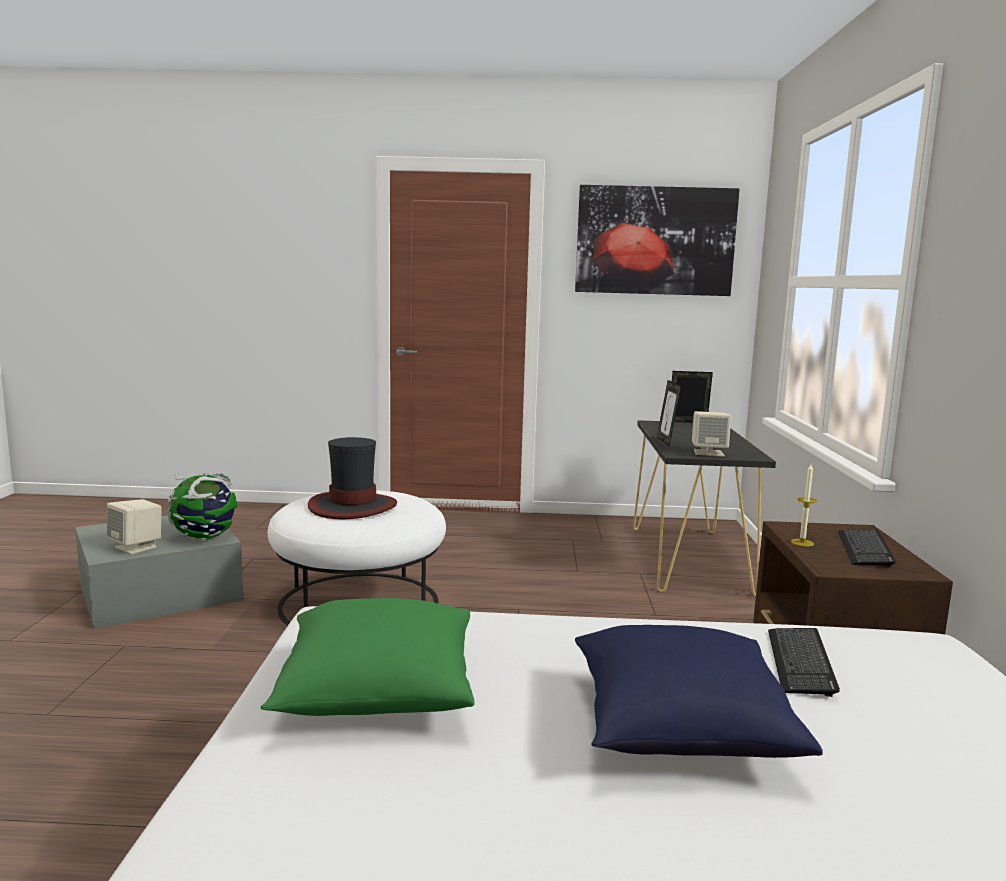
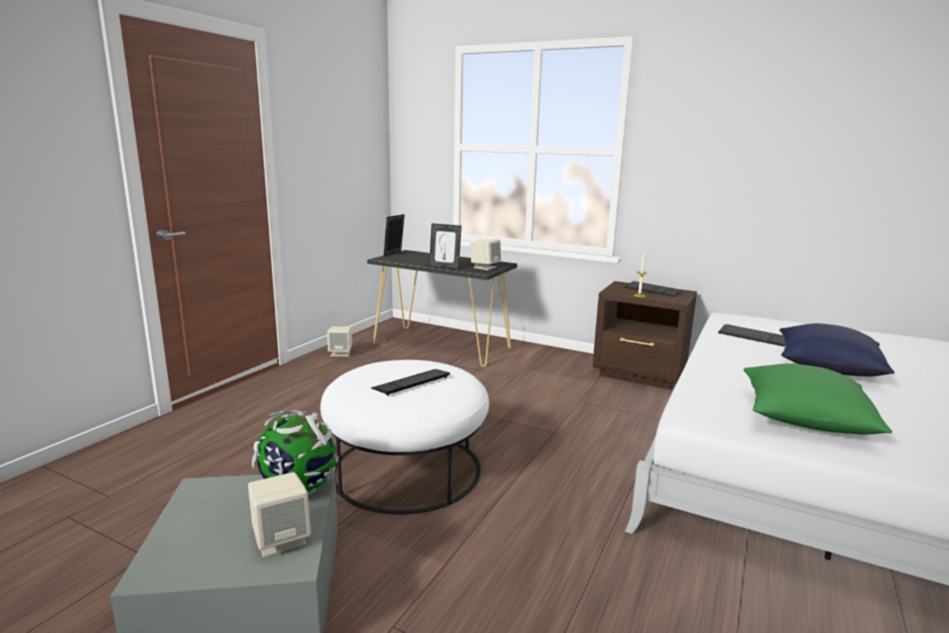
camera: 65 degrees left, 5 degrees up
(352, 507) = (411, 383): hat -> keyboard
(584, 524) = (341, 353): none -> beige speaker
(655, 241) = (339, 113): picture -> none

